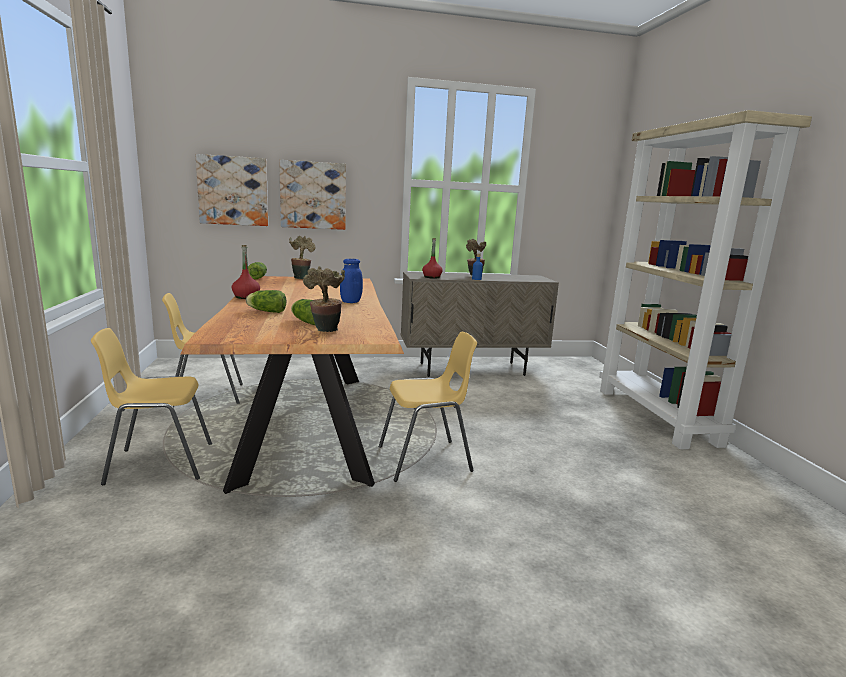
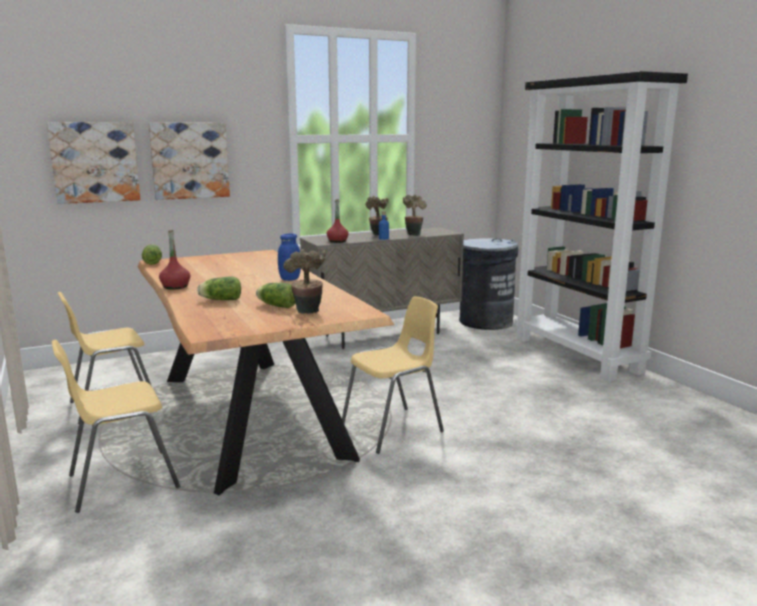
camera: 15 degrees left, 0 degrees up
(301, 278) = (200, 257): potted plant -> potted plant (413, 234)
(577, 370) = (485, 322): none -> grey trash can
(657, 416) = (577, 355): beige bookcase -> black bookcase

